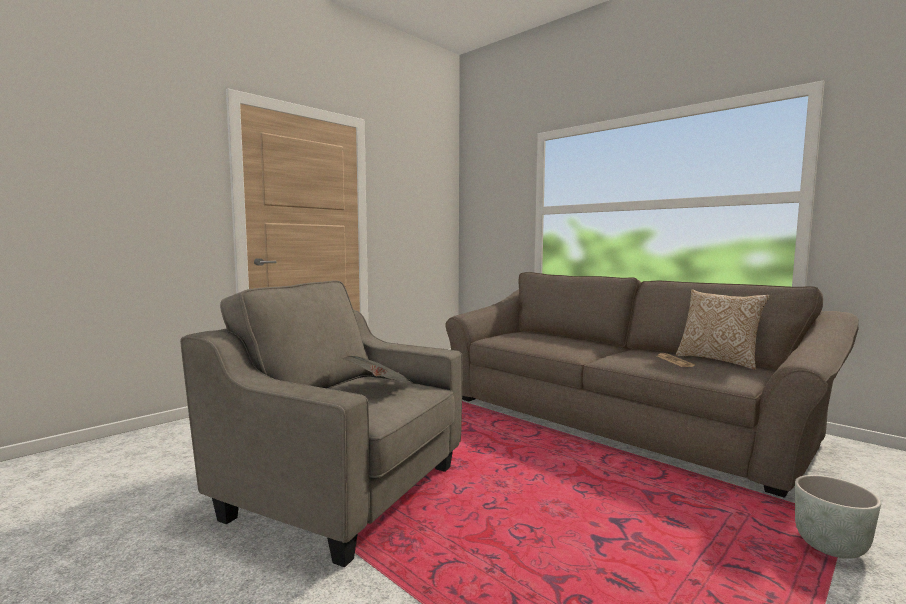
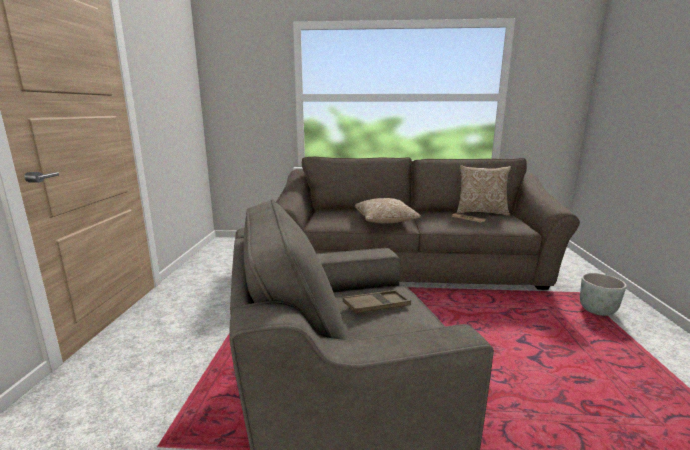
camera: 40 degrees left, 10 degrees up
(380, 389) = (376, 306): newspaper -> brown tray
(561, 347) = (385, 221): none -> pillow

